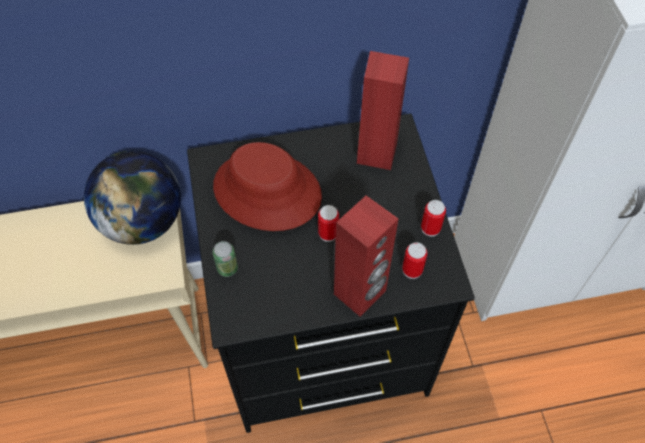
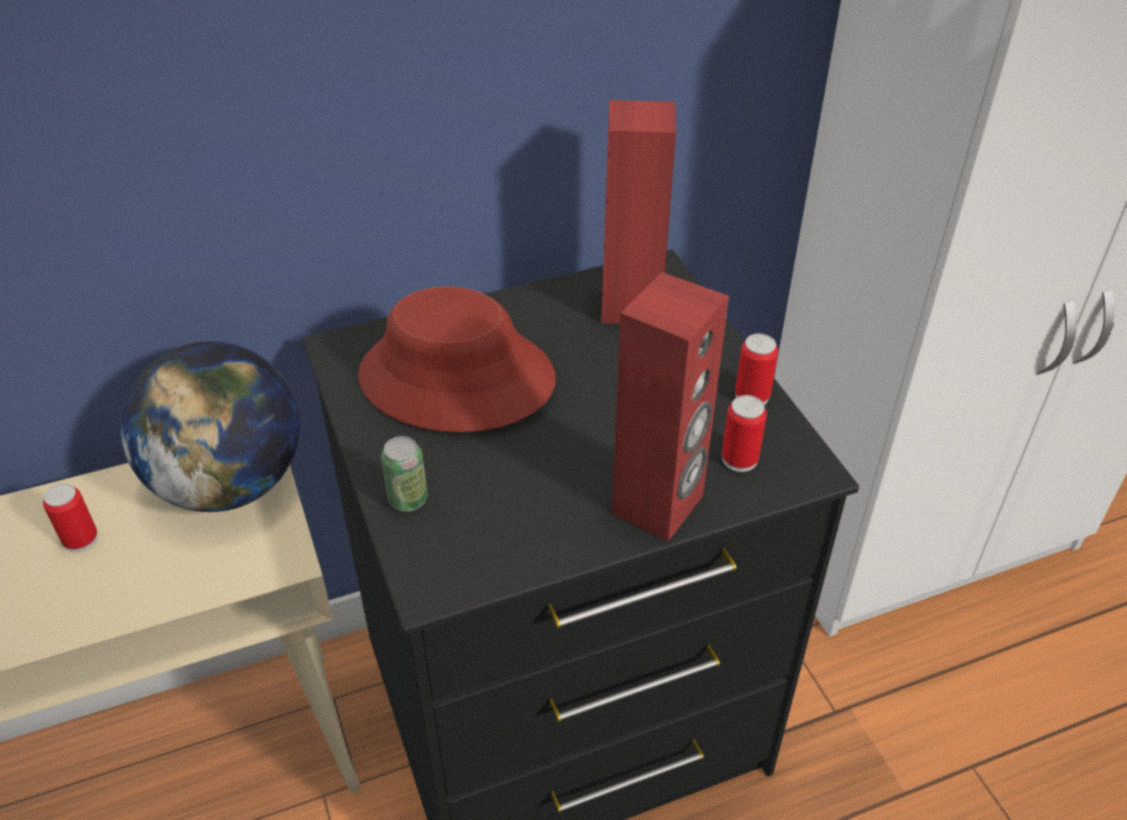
camera: 10 degrees left, 15 degrees down
(328, 233) = (578, 425): can -> can (80, 539)

